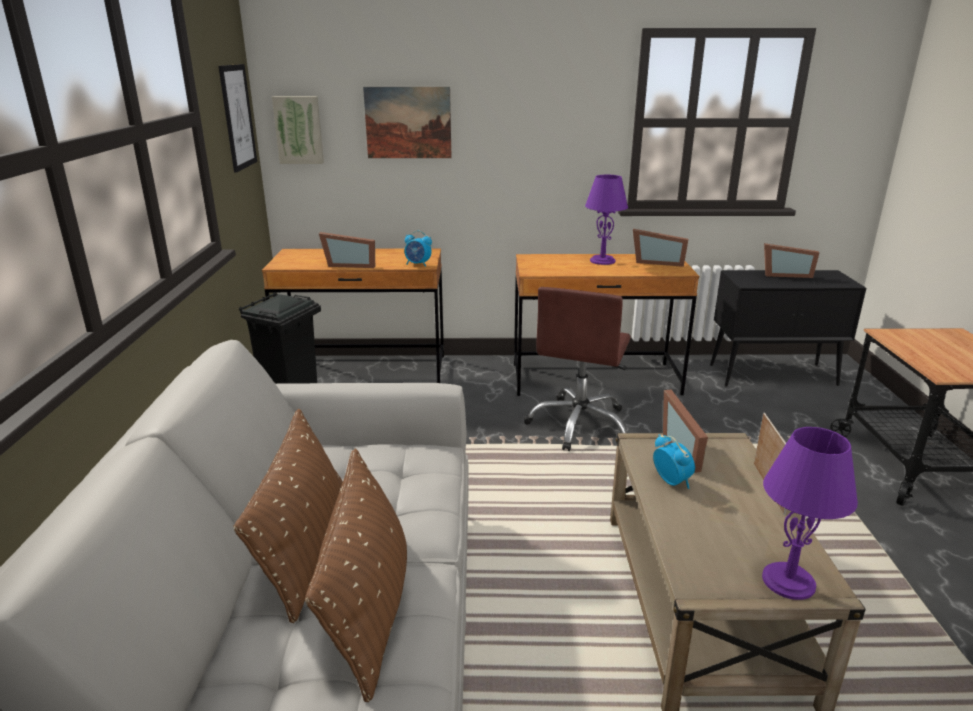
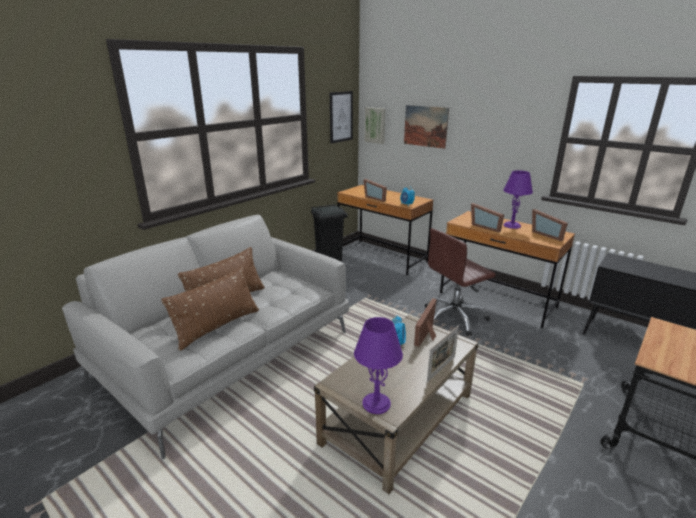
camera: 40 degrees right, 0 degrees up
(785, 274) = (656, 268): picture frame -> picture frame (486, 227)

